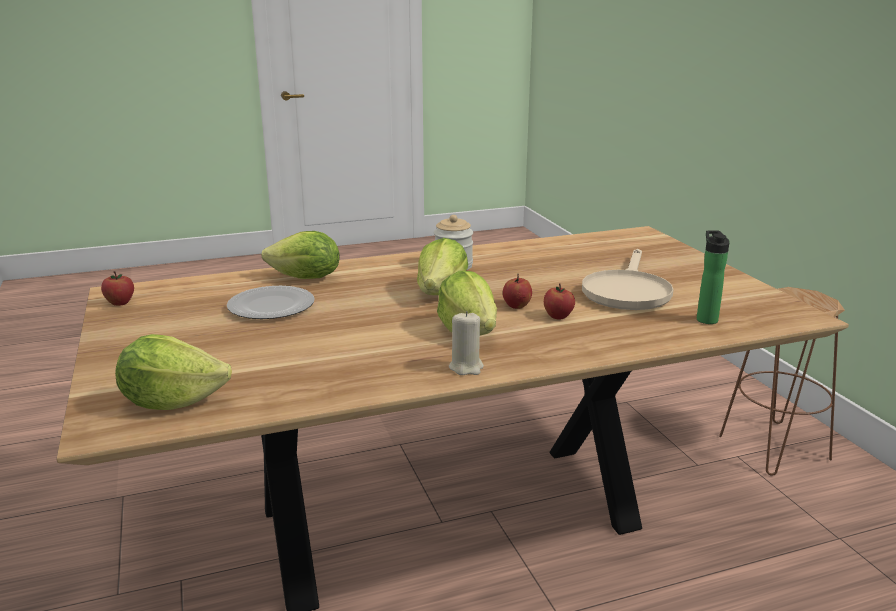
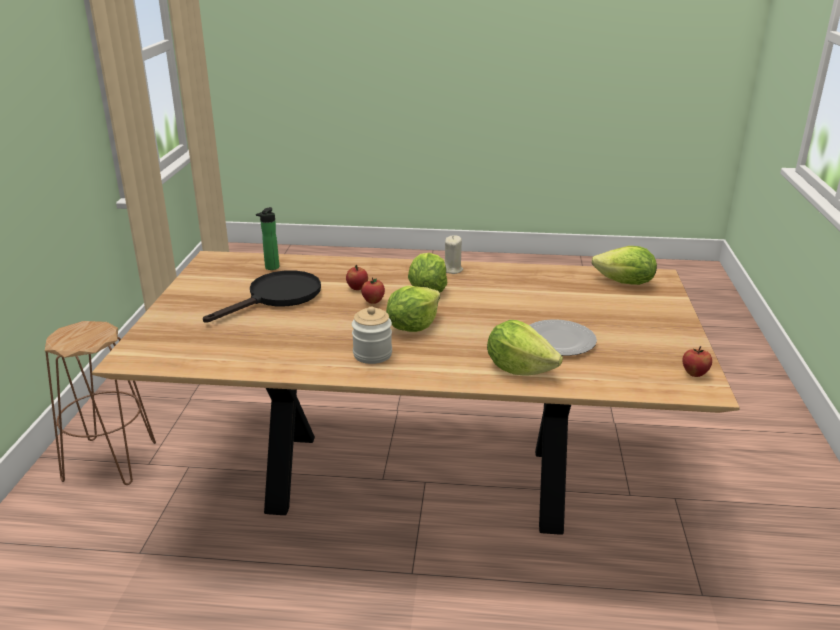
camera: 155 degrees left, 5 degrees up
(626, 291) = (277, 297): beige frying pan -> black frying pan

